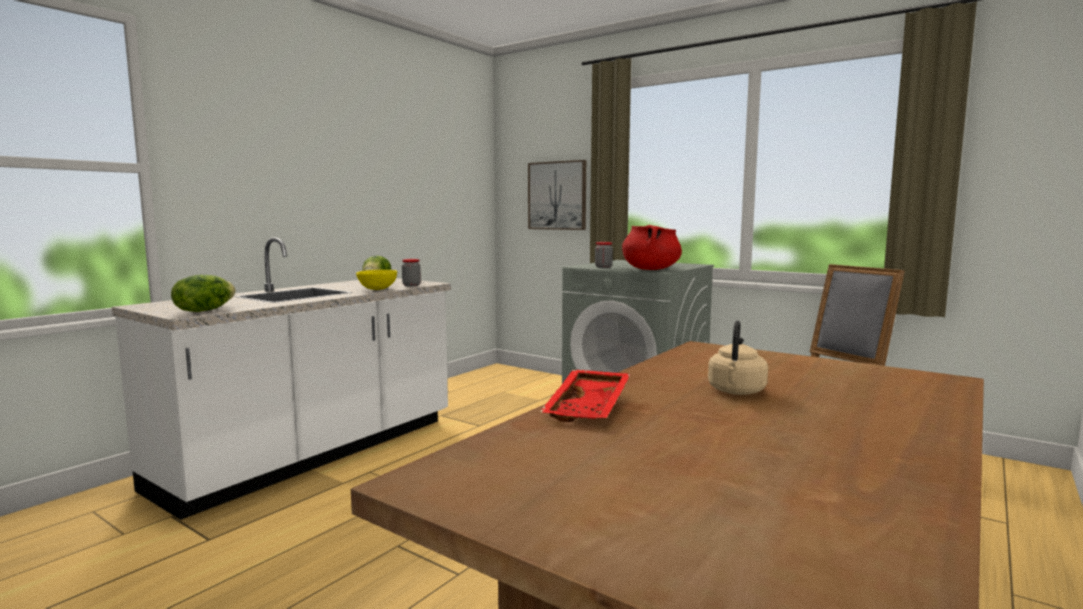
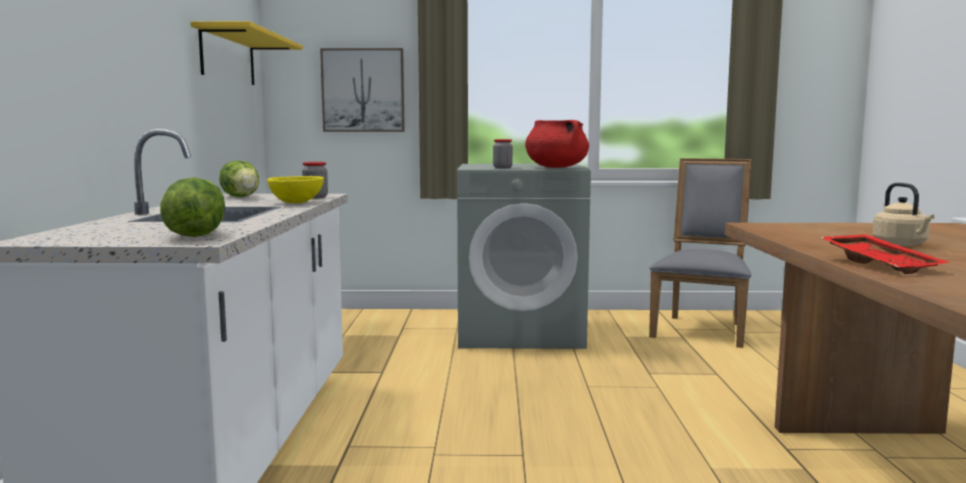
camera: 35 degrees left, 0 degrees up
(443, 176) = (228, 57): none -> yellow shelf

